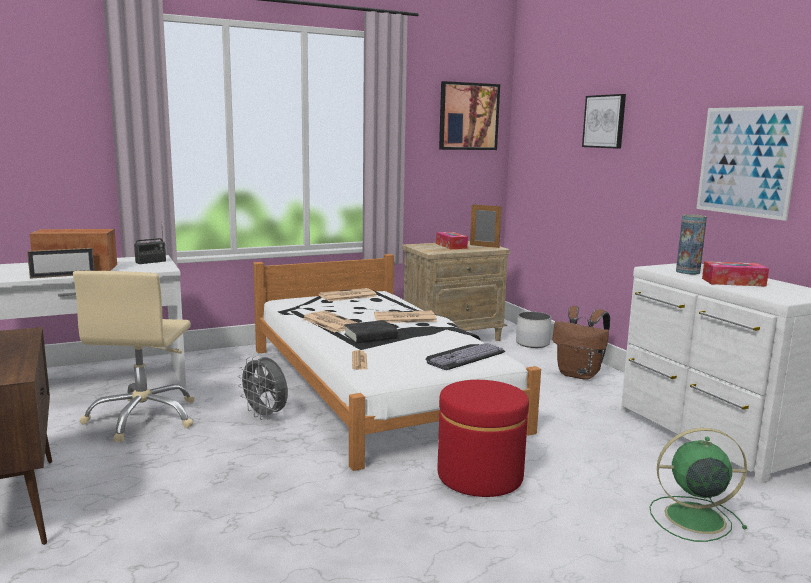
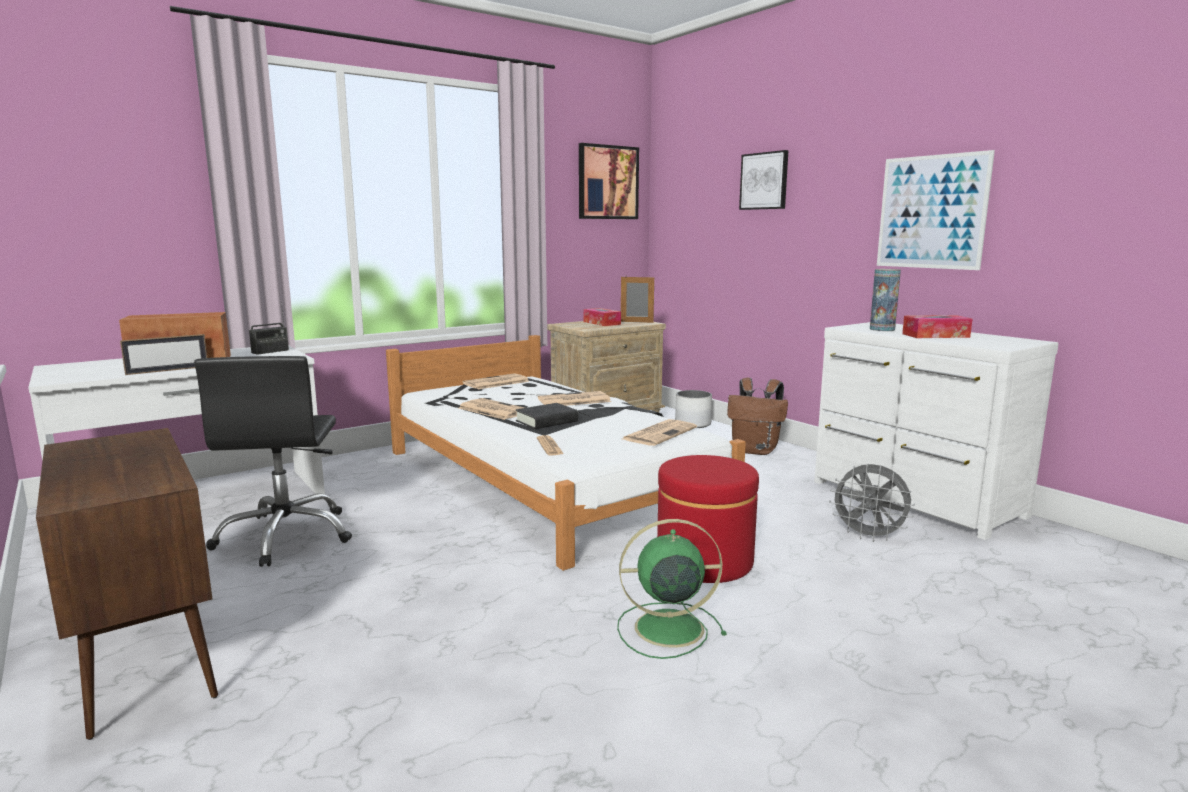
camera: 10 degrees left, 0 degrees up
(143, 418) = (286, 536): beige office chair -> black office chair
(265, 416) = (435, 521): grey fan -> grey fan (869, 536)
(463, 356) = (659, 433): keyboard -> newspaper
(692, 518) = (939, 580): green fan -> green fan (665, 628)

